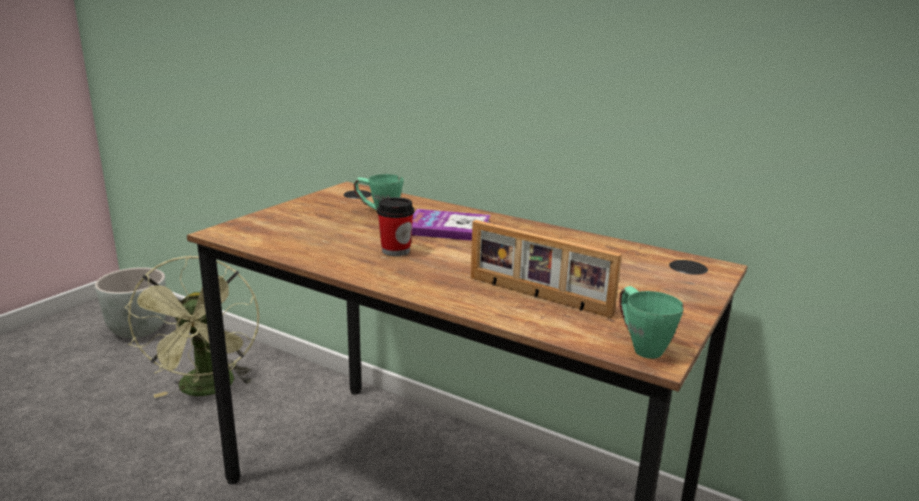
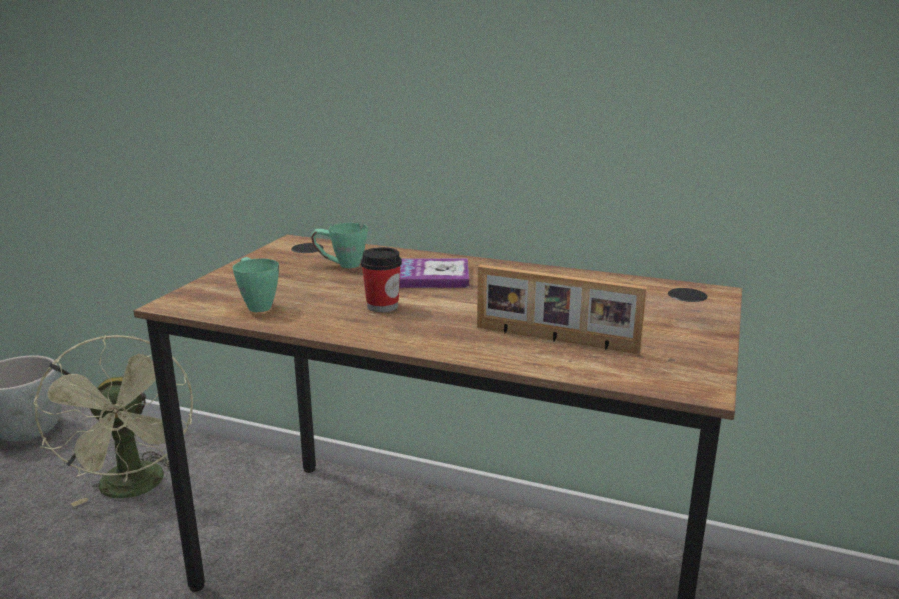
camera: 10 degrees left, 0 degrees up
(640, 345) = (680, 378): green mug -> green mug (256, 304)

